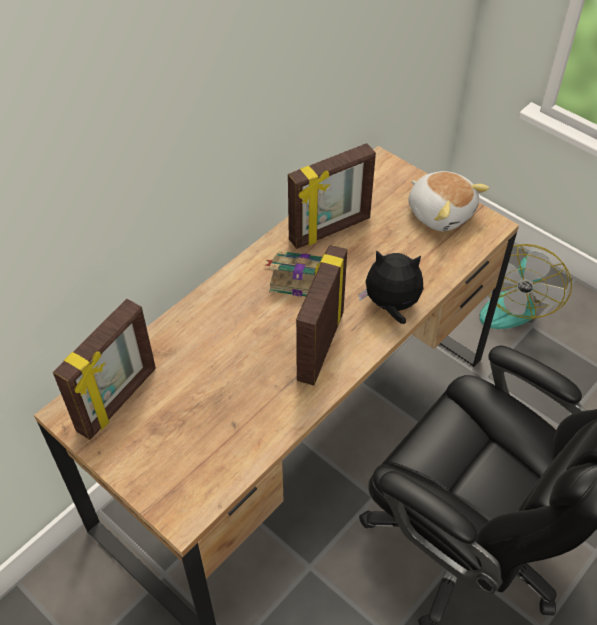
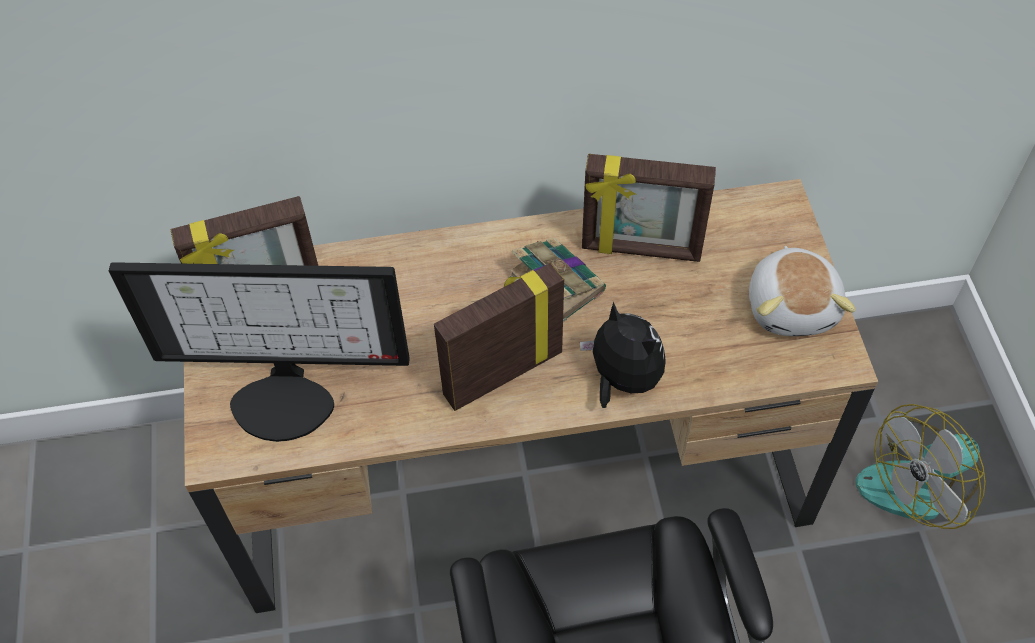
camera: 40 degrees right, 5 degrees up
(195, 450) = (285, 397): none -> monitor

